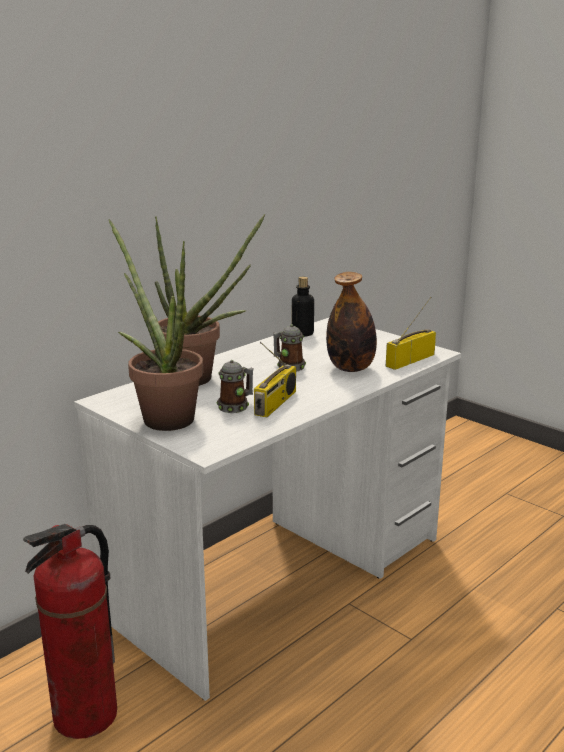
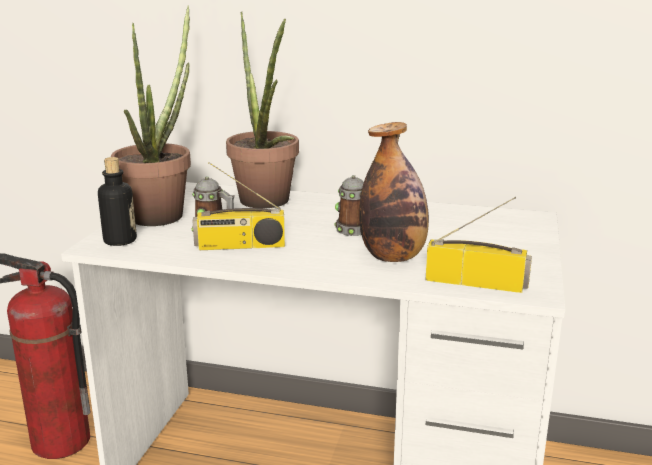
camera: 60 degrees right, 0 degrees up
(302, 333) = (467, 212): bottle -> bottle (120, 240)

